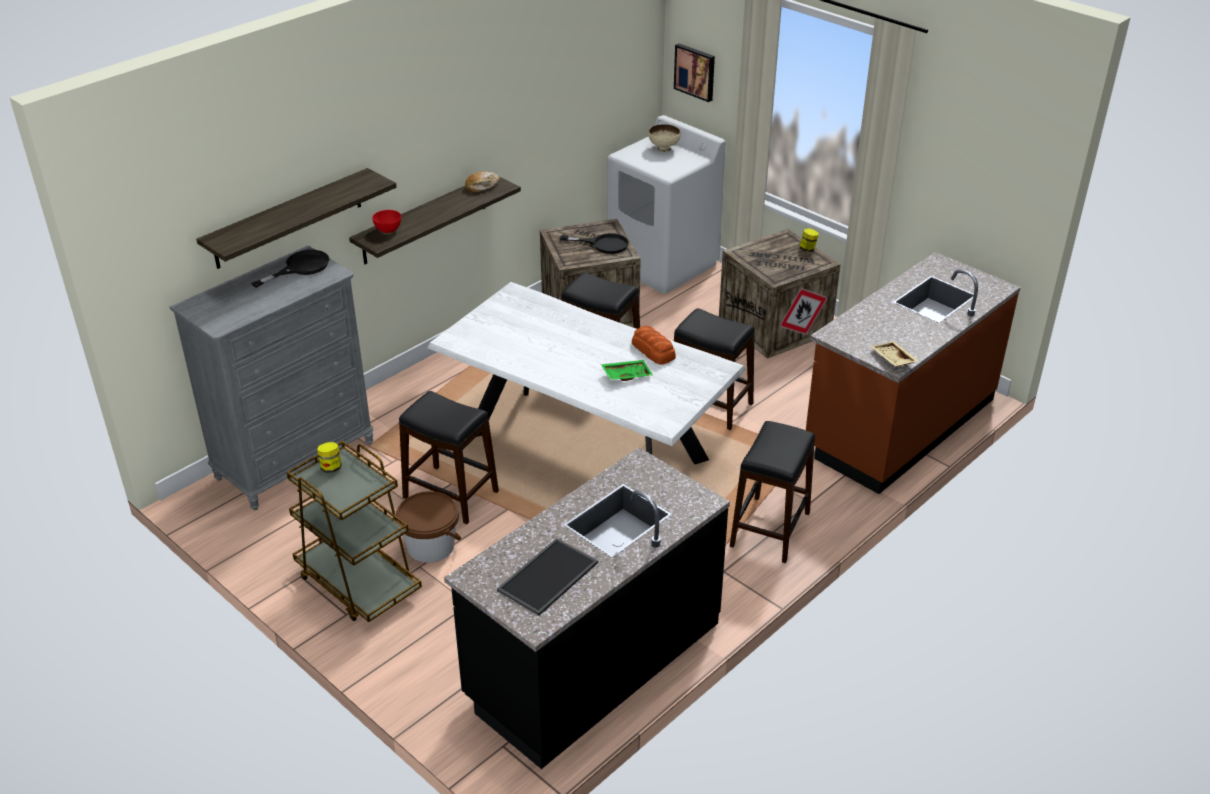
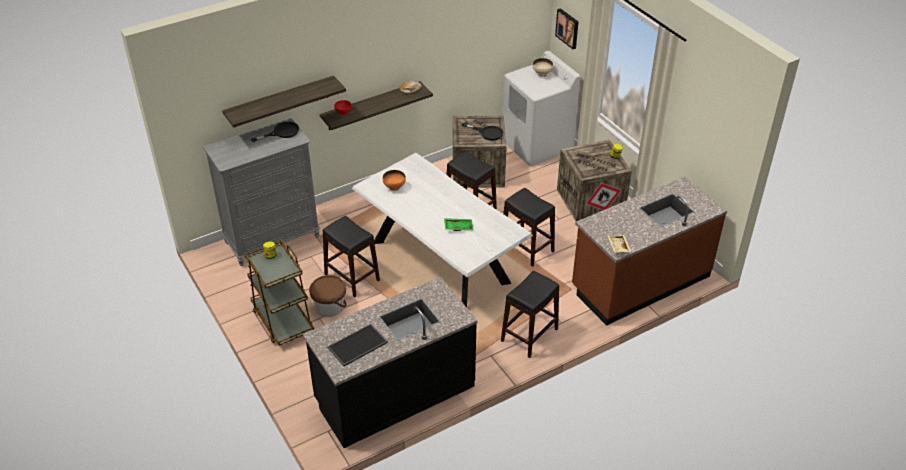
camera: 15 degrees right, 5 degrees up
(498, 335) = (394, 187): none -> orange bowl
(653, 351) = (481, 214): bread -> none

